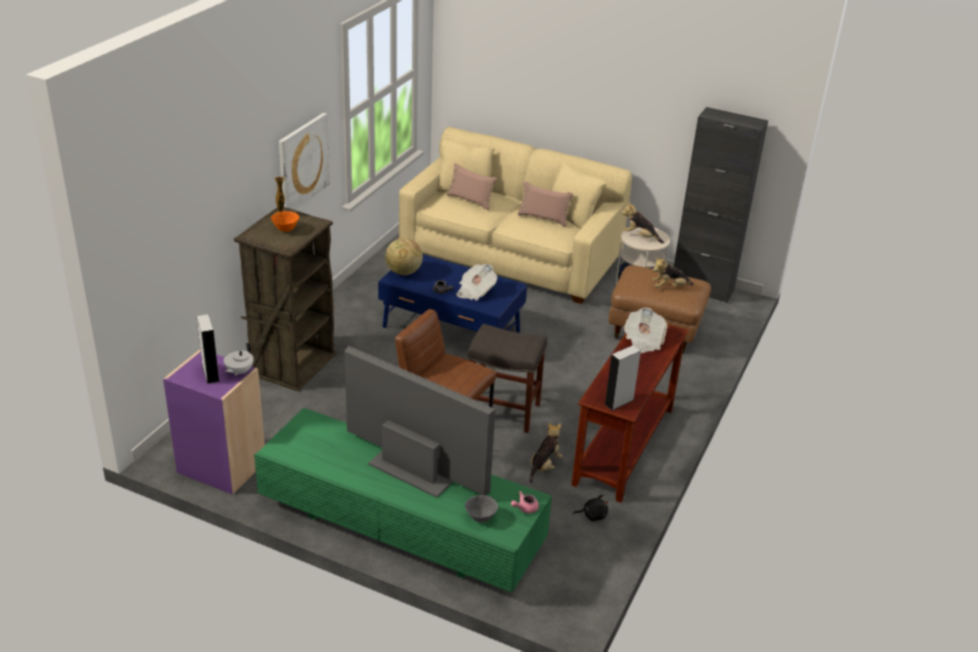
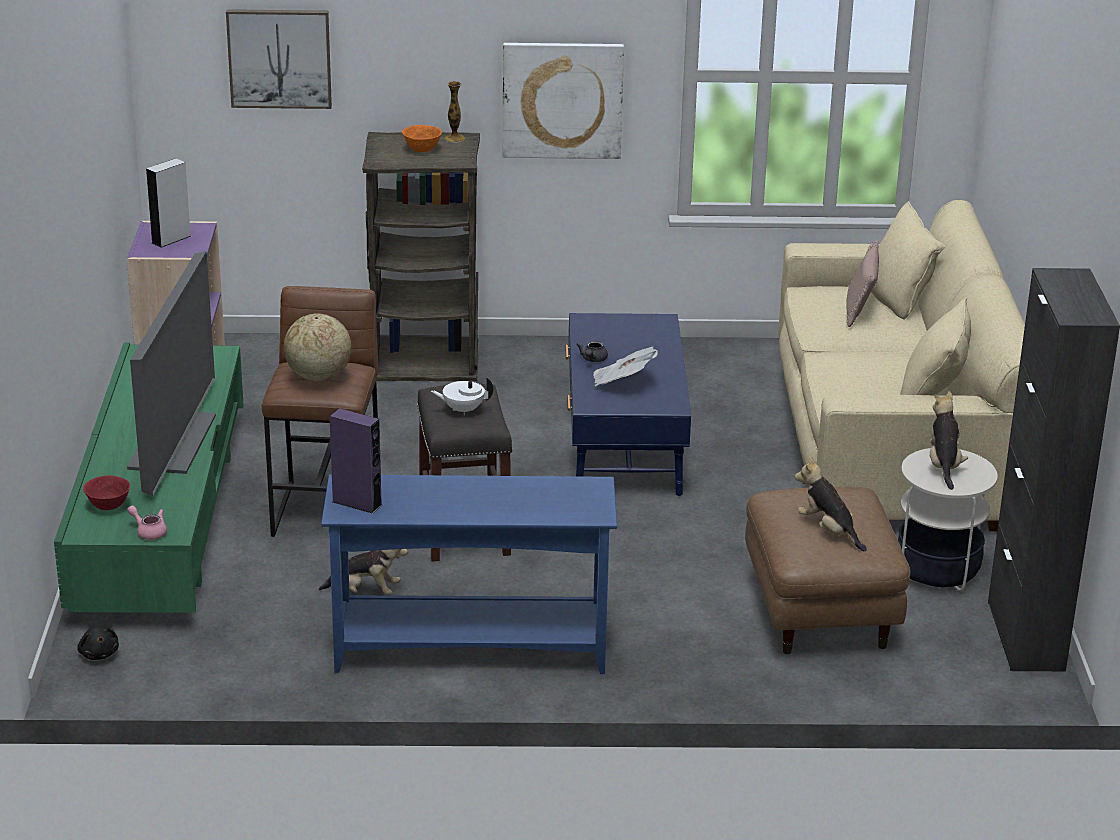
camera: 65 degrees right, 5 degrees down
(180, 216) = (279, 58): none -> picture
(239, 372) = (188, 252): white teapot -> white teapot (463, 410)
(403, 272) = (611, 322): globe -> globe (318, 376)
(480, 517) = (108, 506): grey bowl -> red bowl
(543, 218) = (885, 373): beige pillow -> none
(592, 515) = (287, 654): black plush toy -> black plush toy (99, 653)
(619, 402) = (357, 503): grey speaker -> purple speaker
(624, 447) = (469, 648): brown console table -> blue console table
(643, 341) = (540, 493): newspaper -> none

